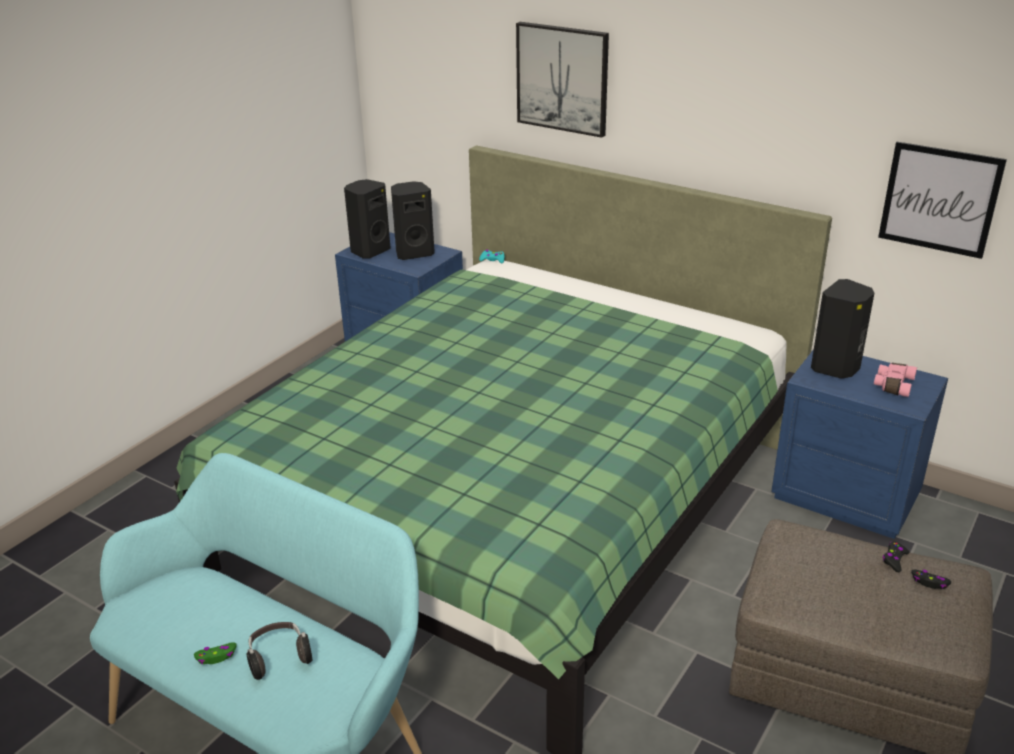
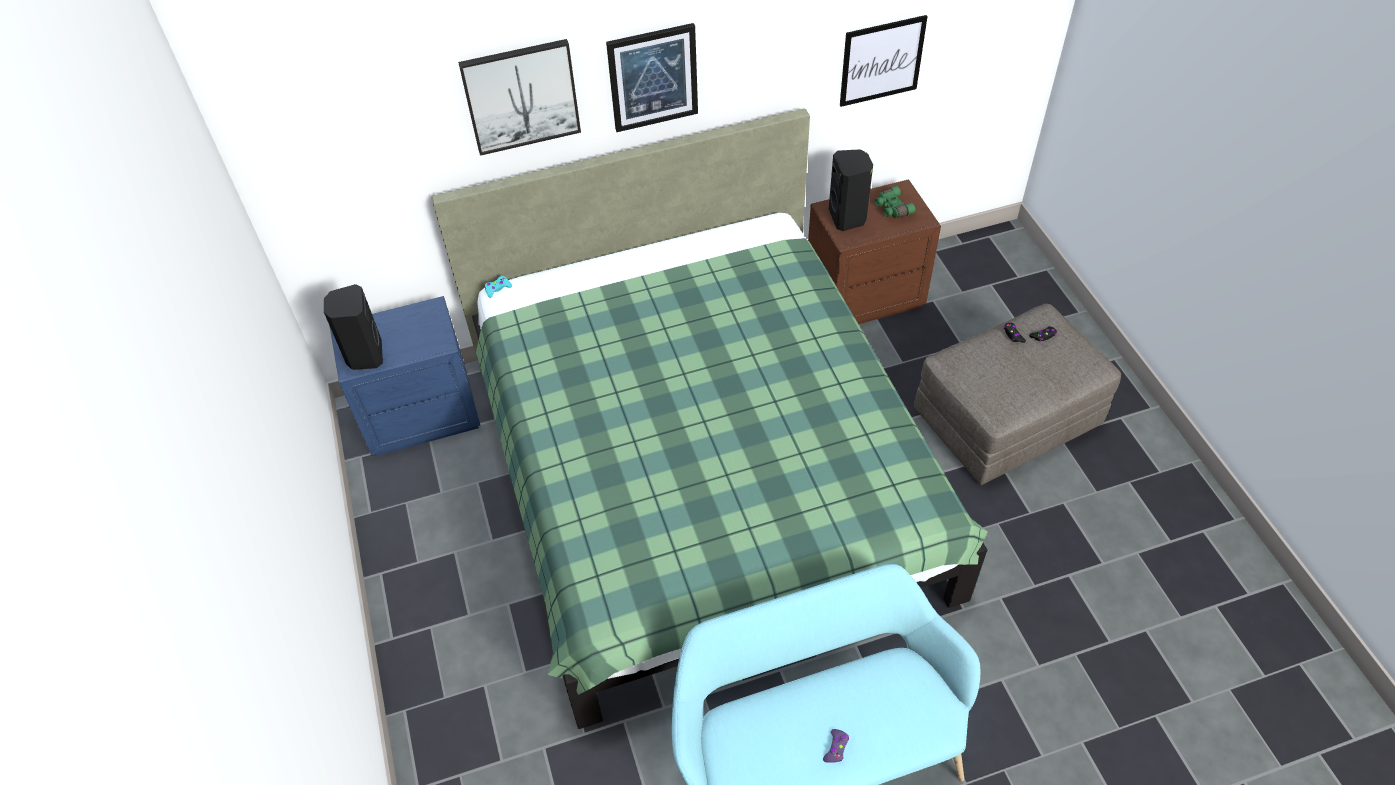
camera: 50 degrees left, 20 degrees up
(216, 657) = (836, 748): green game controller -> purple game controller
(279, 657) = (866, 709): headphones -> none
(413, 253) = (408, 328): black speaker -> none
(680, 109) = (653, 77): none -> picture
(846, 495) = (863, 296): blue nightstand -> brown nightstand
(892, 385) = (892, 208): pink binoculars -> green binoculars

